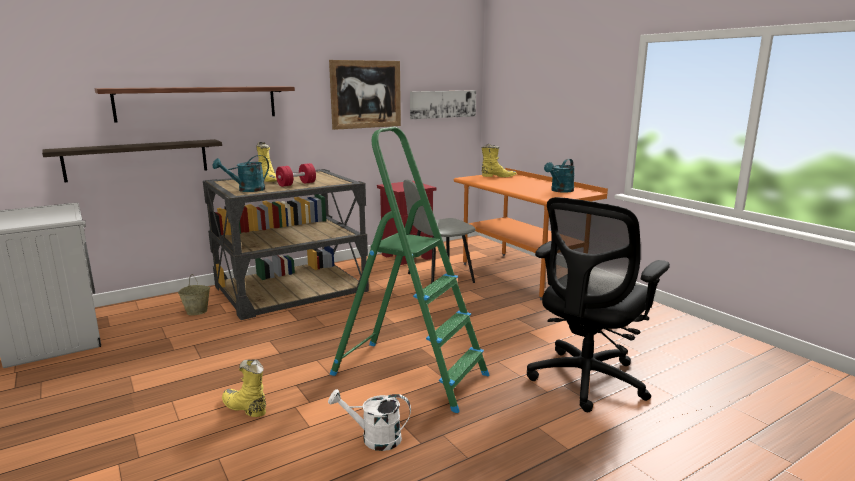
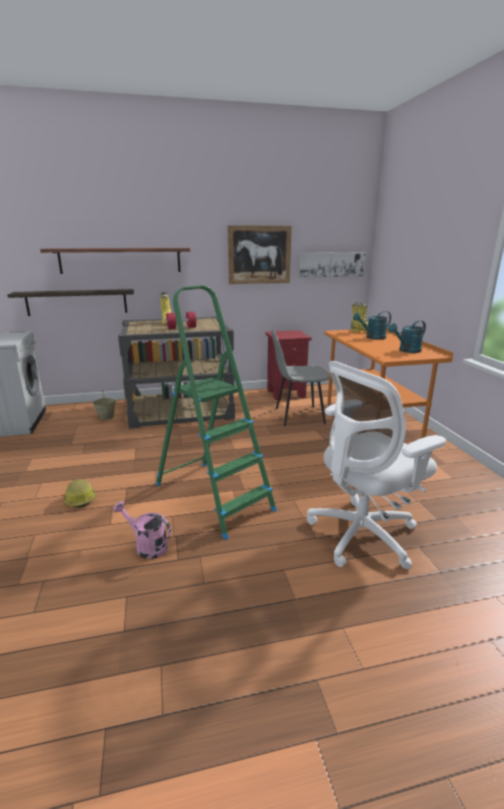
camera: 20 degrees right, 5 degrees up
(244, 408) = (80, 498): yellow boot -> hard hat
(247, 190) = (140, 330): turquoise watering can -> turquoise watering can (372, 337)
(374, 438) = (146, 546): white watering can -> pink watering can
(588, 375) = (366, 530): black office chair -> white office chair

